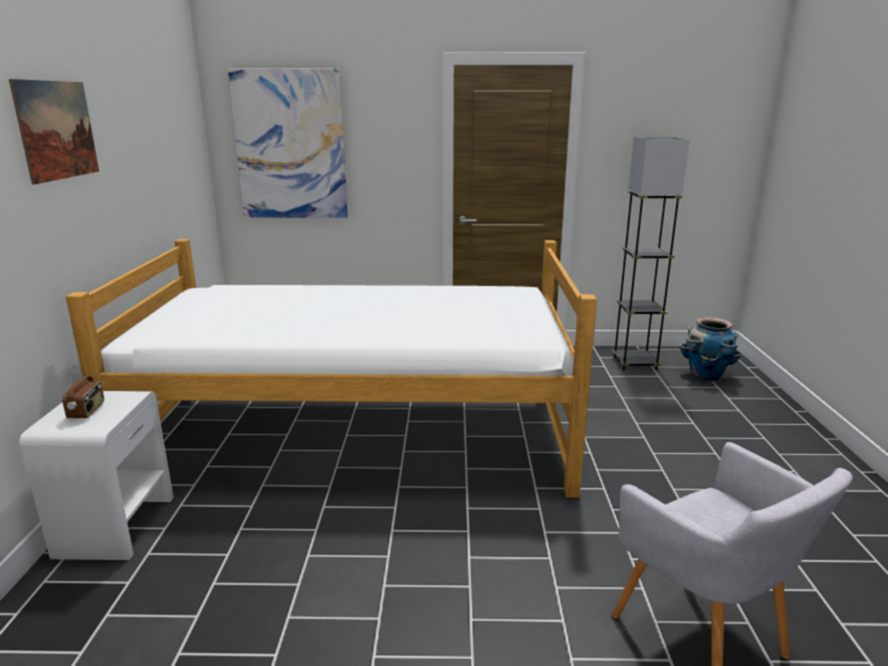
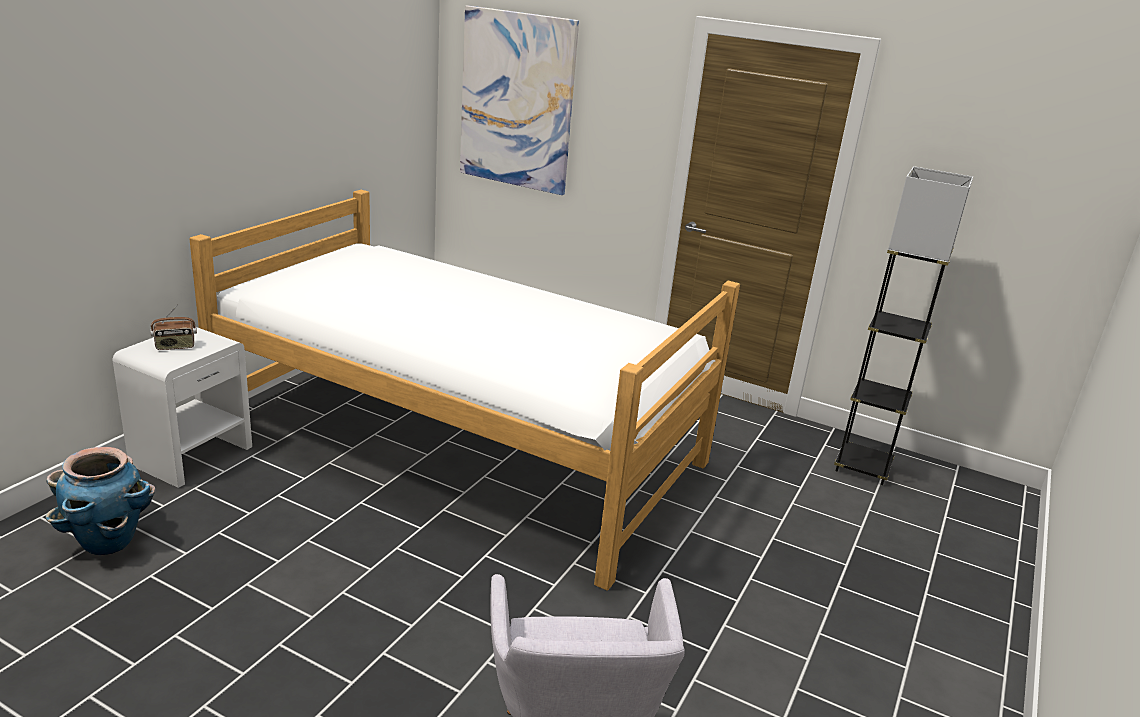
camera: 25 degrees right, 5 degrees up
(57, 130) = (214, 81): picture -> none
(87, 411) = (175, 346): radio -> radio turned 45 degrees clockwise
(706, 375) = (943, 514): planter -> planter (109, 542)

